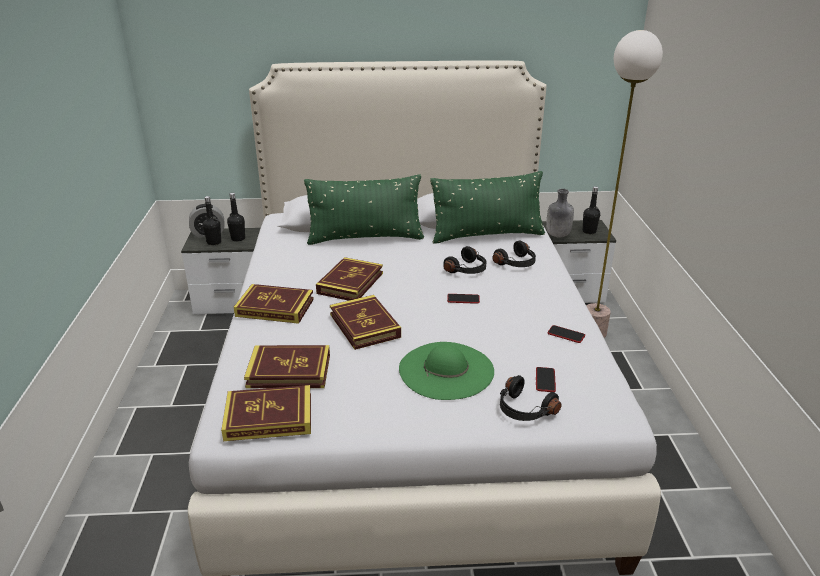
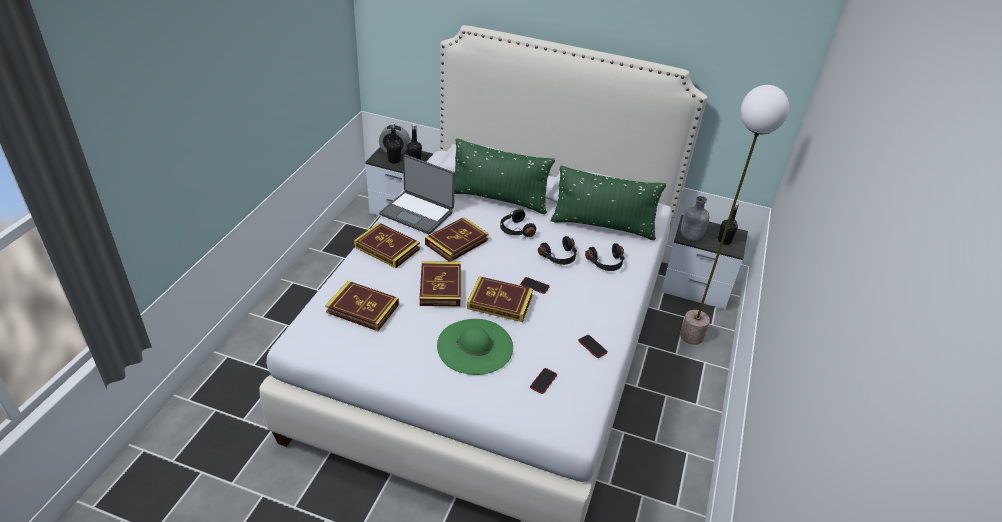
camera: 20 degrees right, 10 degrees up
(269, 417) = (328, 342): book -> book (500, 302)
(286, 269) = (417, 213): none -> laptop
(524, 410) = (507, 400): black headphones -> black headphones (515, 230)

